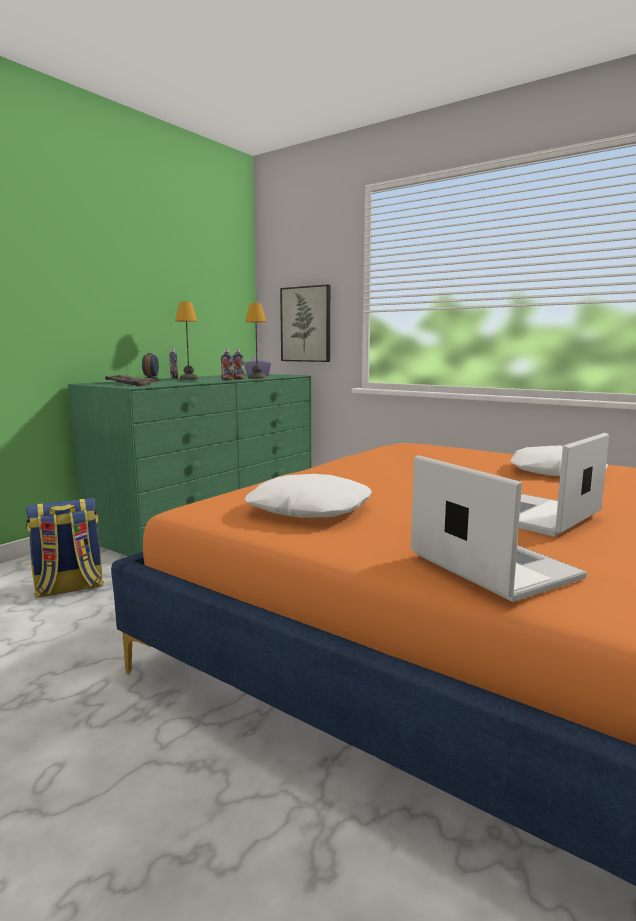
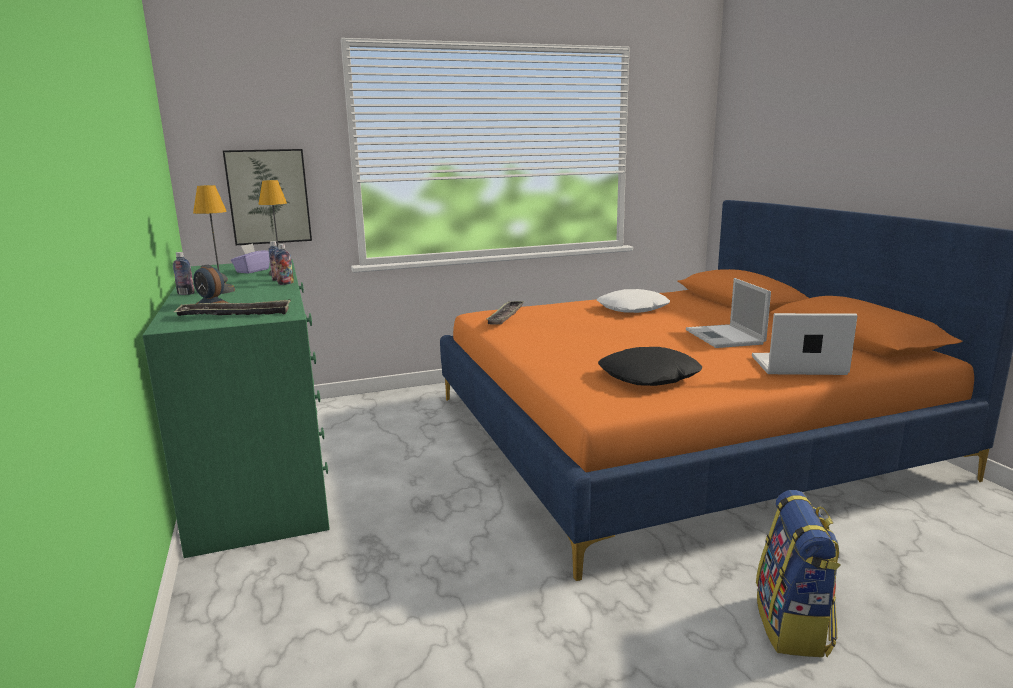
camera: 55 degrees left, 5 degrees up
(69, 588) = (342, 588): backpack -> backpack (793, 626)
(309, 509) = (649, 377): white pillow -> black pillow
(405, 446) = (506, 316): none -> tray

